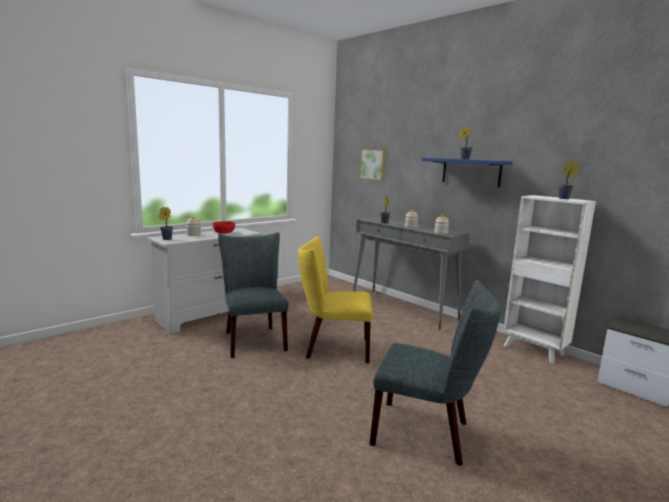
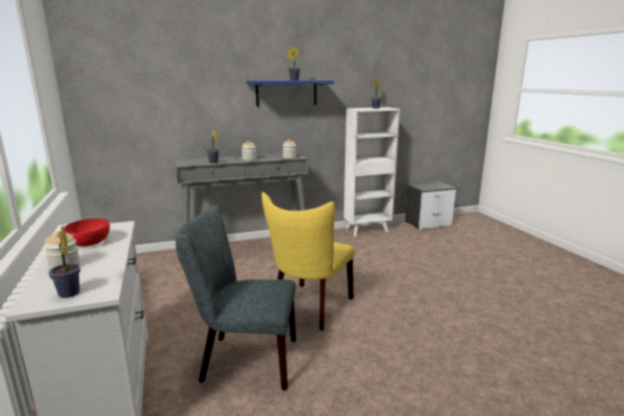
camera: 65 degrees left, 5 degrees up
(373, 164) = (149, 92): picture -> none
(427, 433) = (474, 304): grey chair -> none

